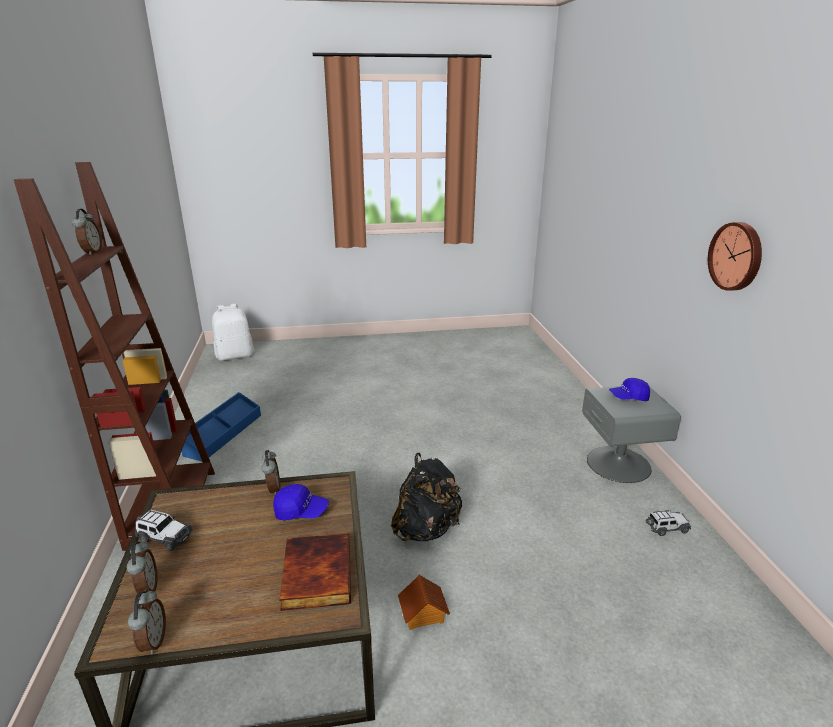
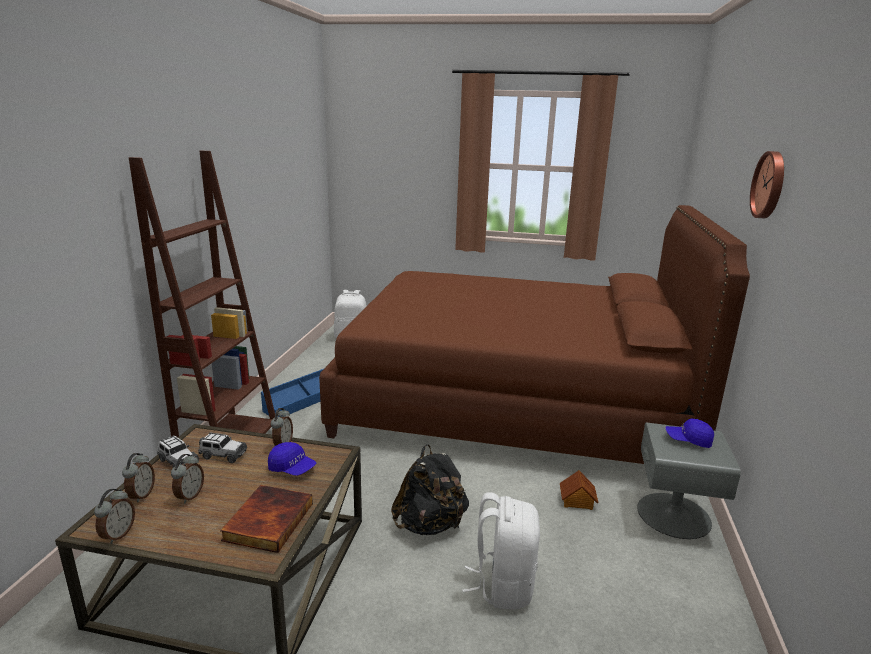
camera: 20 degrees right, 5 degrees down
(91, 252) = (198, 222): alarm clock -> alarm clock (189, 496)
(423, 613) = (382, 598): toy house -> toy house (577, 500)
(432, 391) = (512, 401): none -> brown bed
(521, 566) = (503, 585): none -> white backpack
(666, 528) = (691, 595): toy car -> toy car (223, 455)
(737, 256) = (801, 292): wall clock -> wall clock (770, 185)

